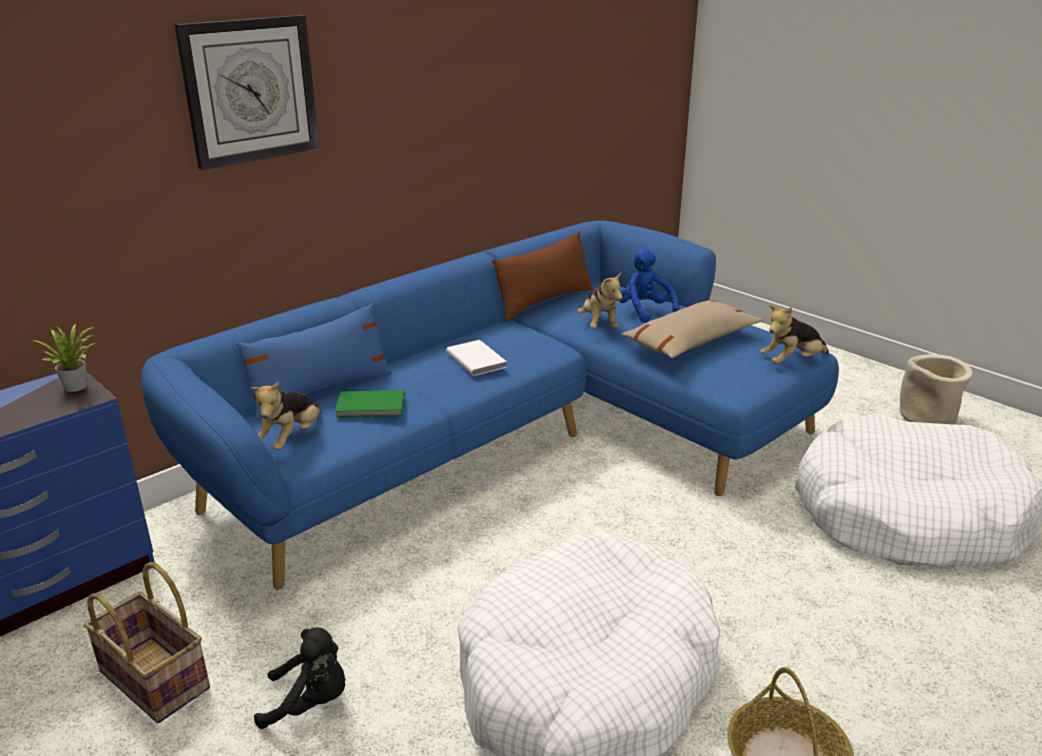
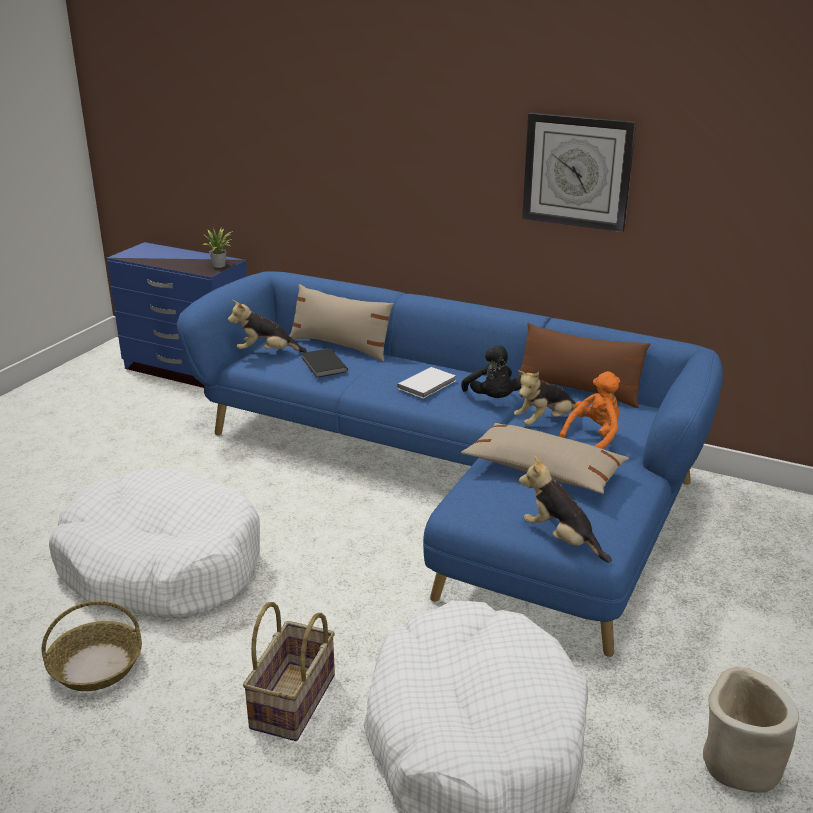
camera: 70 degrees right, 0 degrees up
(156, 679) = (130, 424): basket -> basket (294, 702)
(250, 90) = (373, 119): wall clock -> wall clock (577, 171)
(310, 703) = (120, 472): black plush toy -> black plush toy (492, 399)
(321, 390) = (340, 346): blue pillow -> beige pillow
(371, 407) = (323, 365): green book -> black book
(644, 312) = (594, 437): blue plush toy -> orange plush toy

